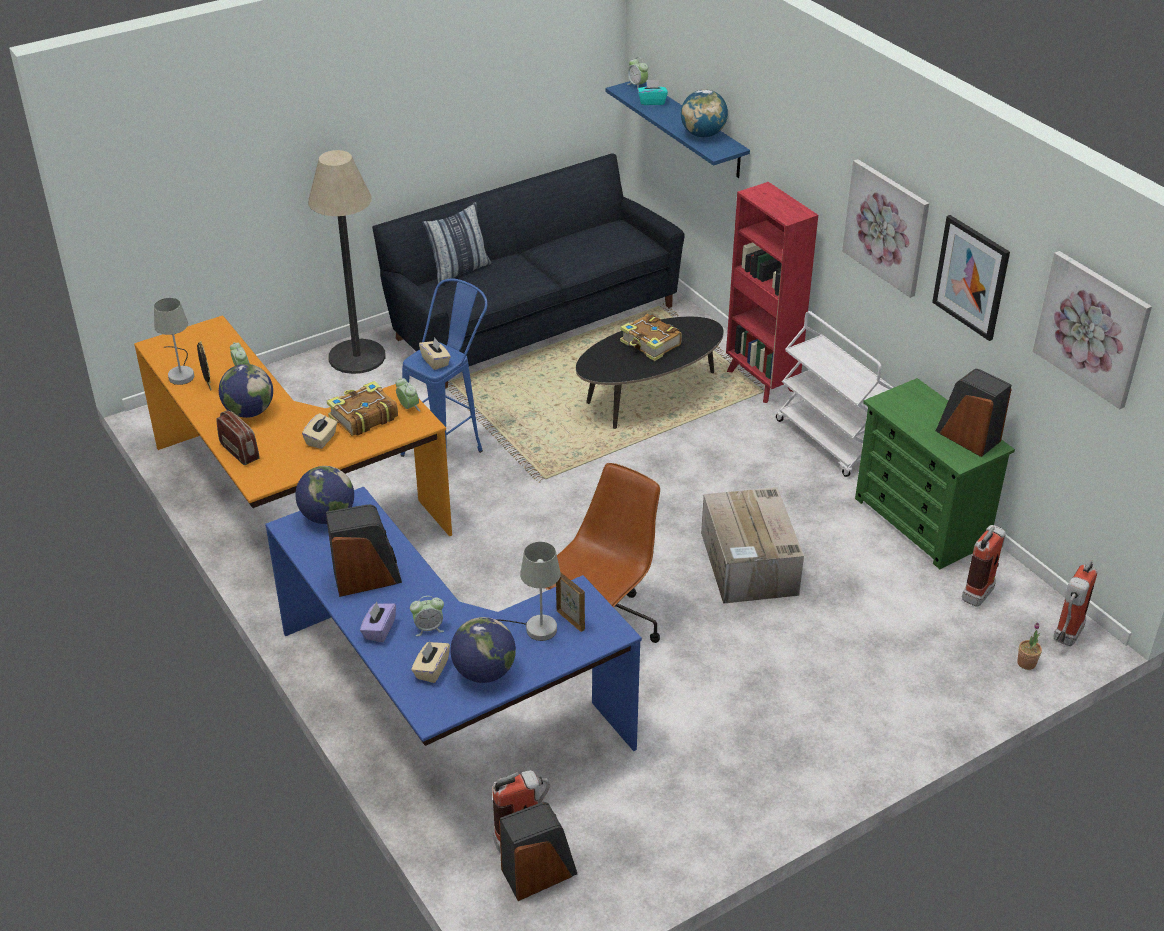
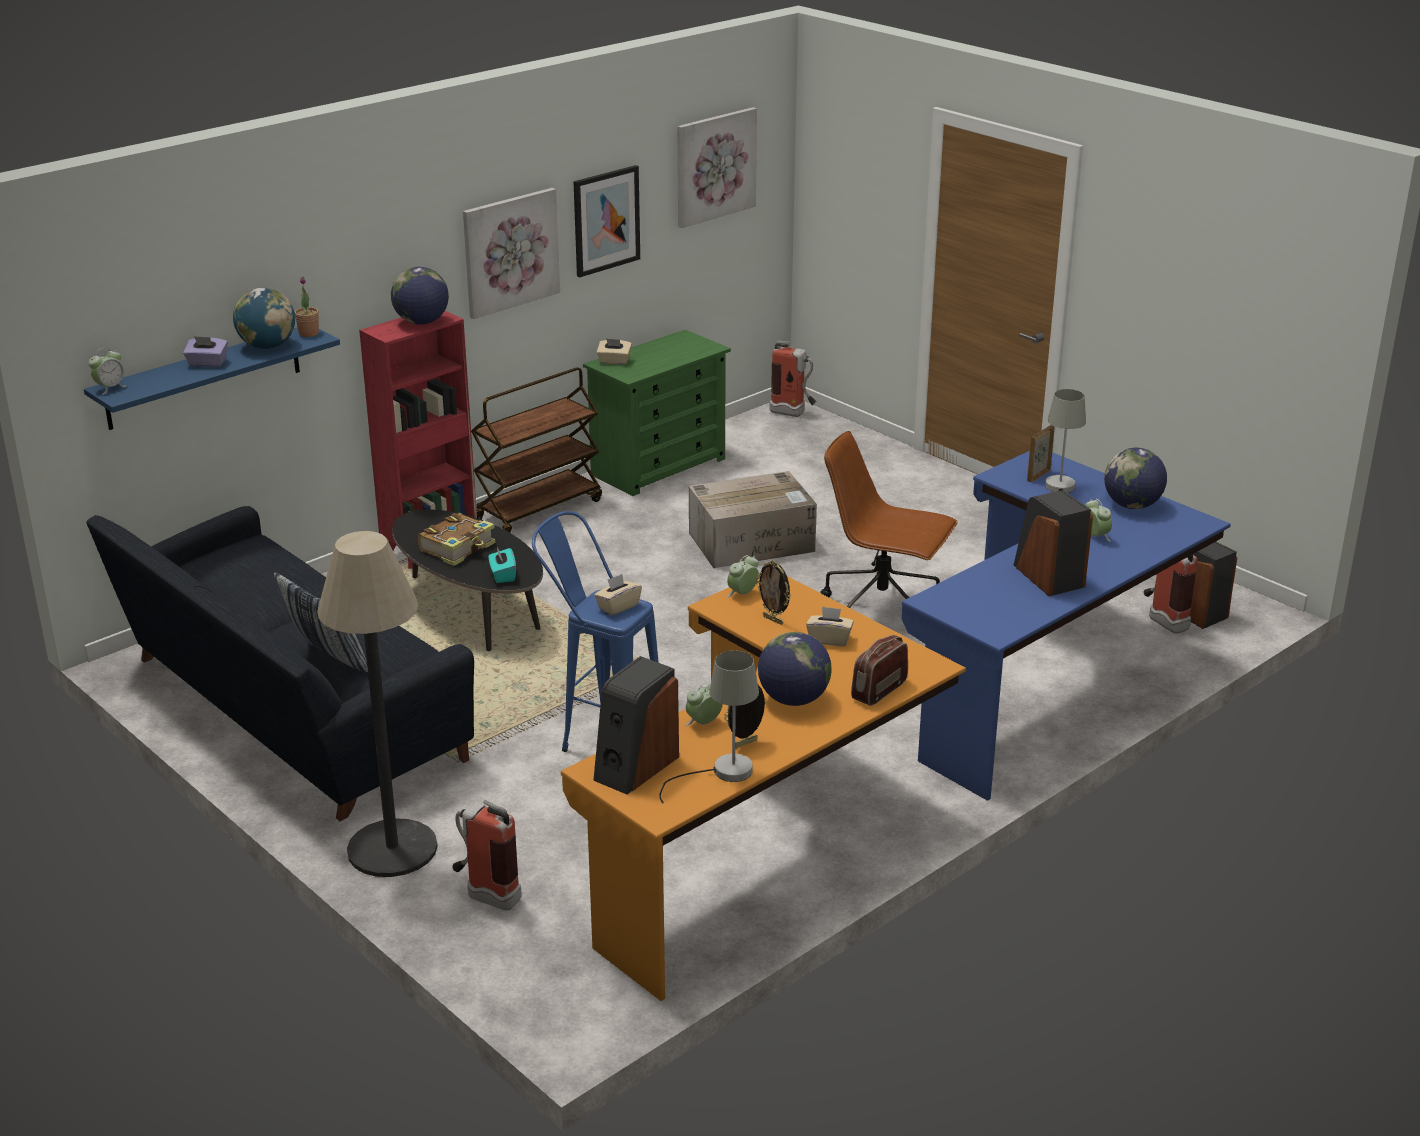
camera: 100 degrees left, 10 degrees down
(327, 517) = (967, 613): globe -> globe (422, 322)
(362, 417) = (773, 620): book -> picture frame
(379, 630) = (1116, 560): purple tissue box -> purple tissue box (207, 363)
(431, 670) = (1147, 529): beige tissue box -> beige tissue box (614, 361)
(652, 102) = (165, 377): turquoise tissue box -> turquoise tissue box (502, 575)
(830, 441) = (538, 509): white cart -> brown cart
(967, 437) = (674, 344): speaker -> speaker (635, 767)
(981, 590) = (747, 443): fire extinguisher -> fire extinguisher (485, 896)
(1026, 663) = (830, 428): potted plant -> potted plant (308, 333)

